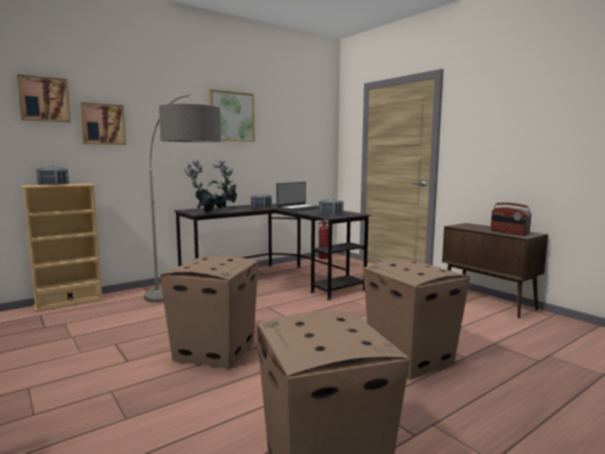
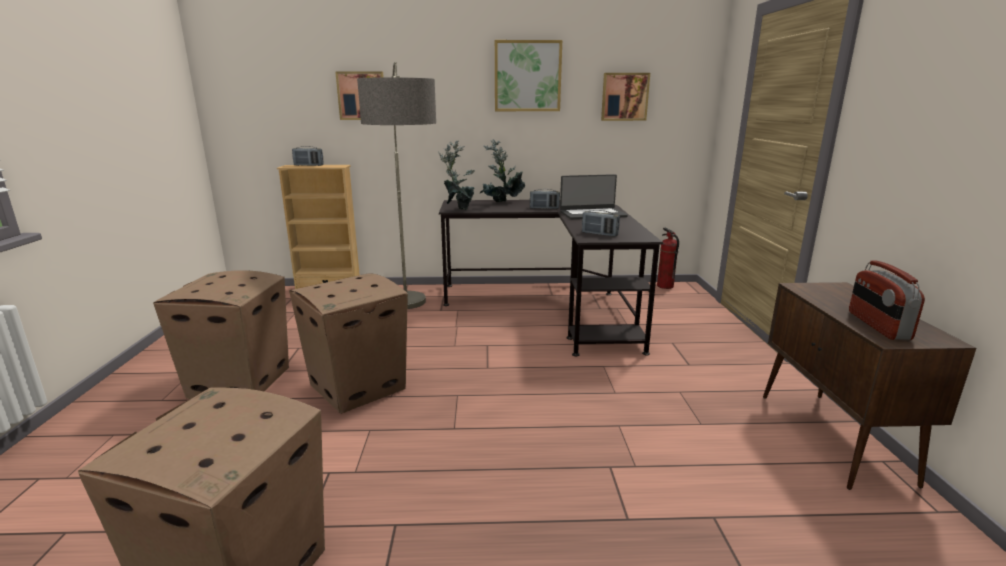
camera: 35 degrees right, 10 degrees up
(44, 99) = (302, 71): picture -> picture (624, 97)
(411, 359) = (544, 486): cardboard box -> cardboard box (239, 383)

